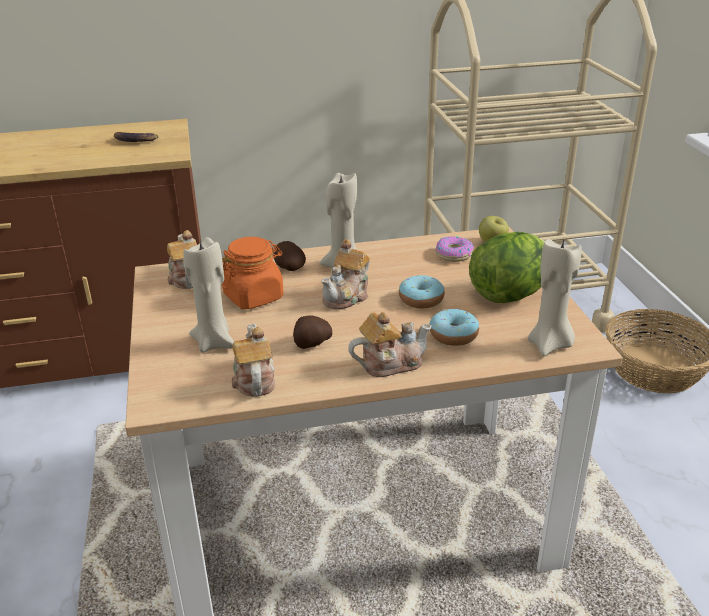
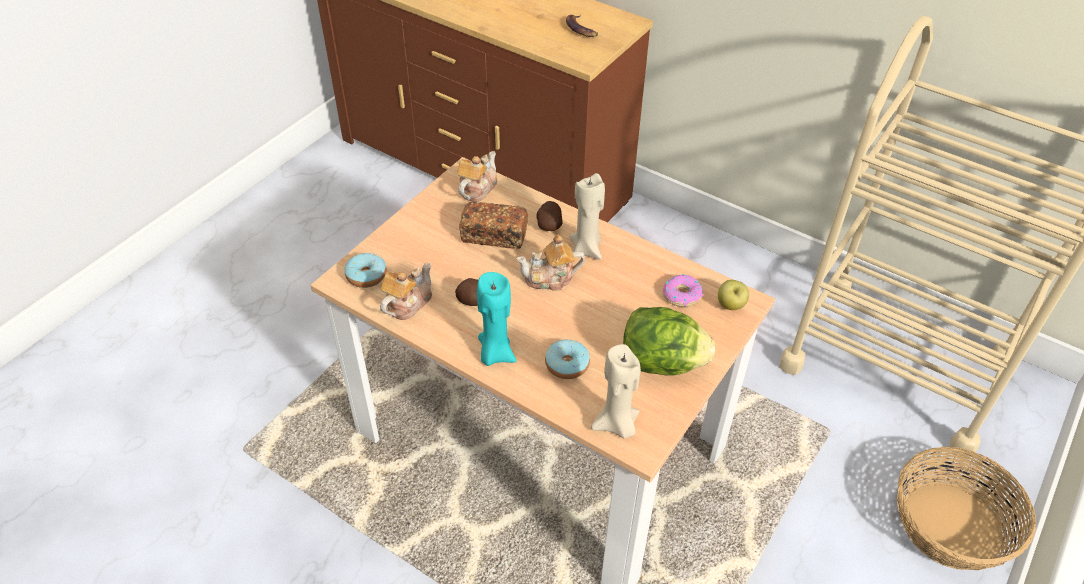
camera: 45 degrees right, 15 degrees up
(214, 342) = (424, 257): beige candle -> none
(254, 297) = (494, 235): orange jar -> bread
(389, 363) = (495, 354): teapot -> turquoise candle
(421, 299) = (593, 318): donut -> donut (366, 276)

